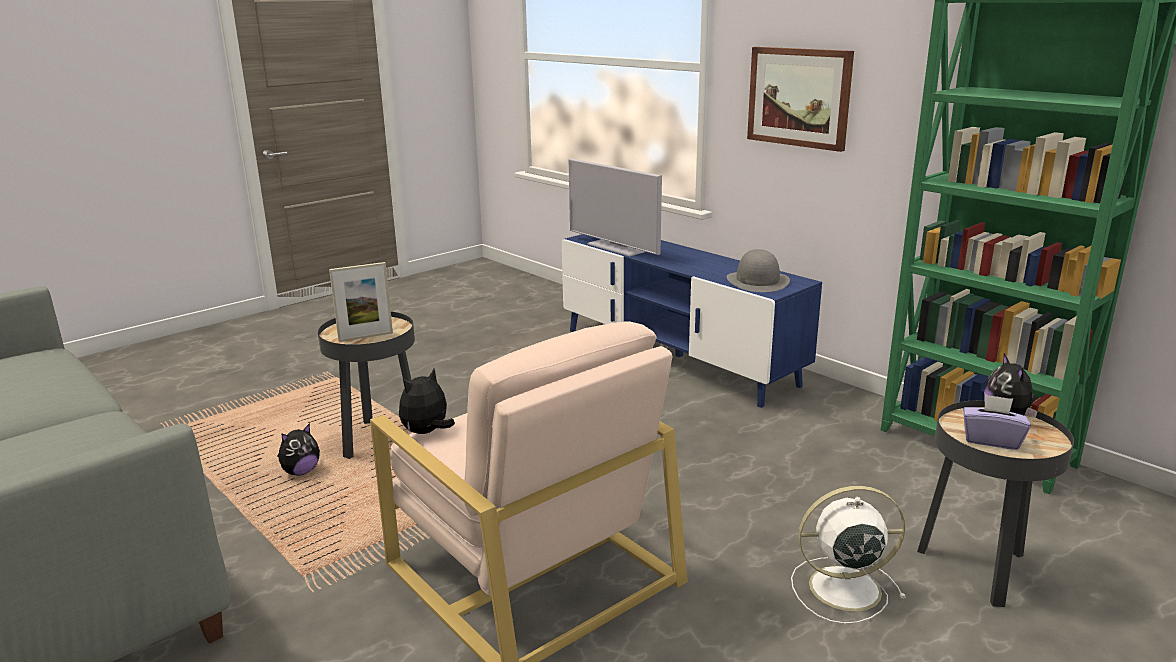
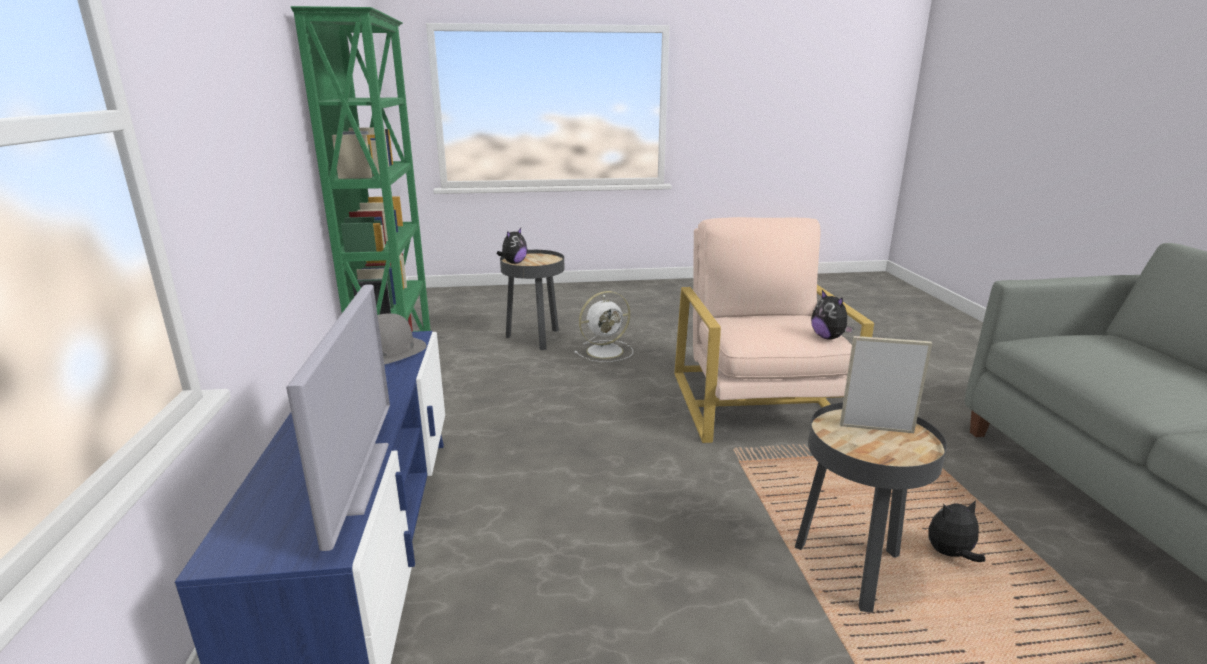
camera: 145 degrees left, 0 degrees up
(427, 432) = (828, 337): plush toy -> plush toy turned 75 degrees clockwise
(799, 97) = (234, 143): picture -> none
(841, 588) = (606, 351): white fan -> white fan turned 60 degrees counterclockwise
(991, 440) = (543, 261): purple tissue box -> none

